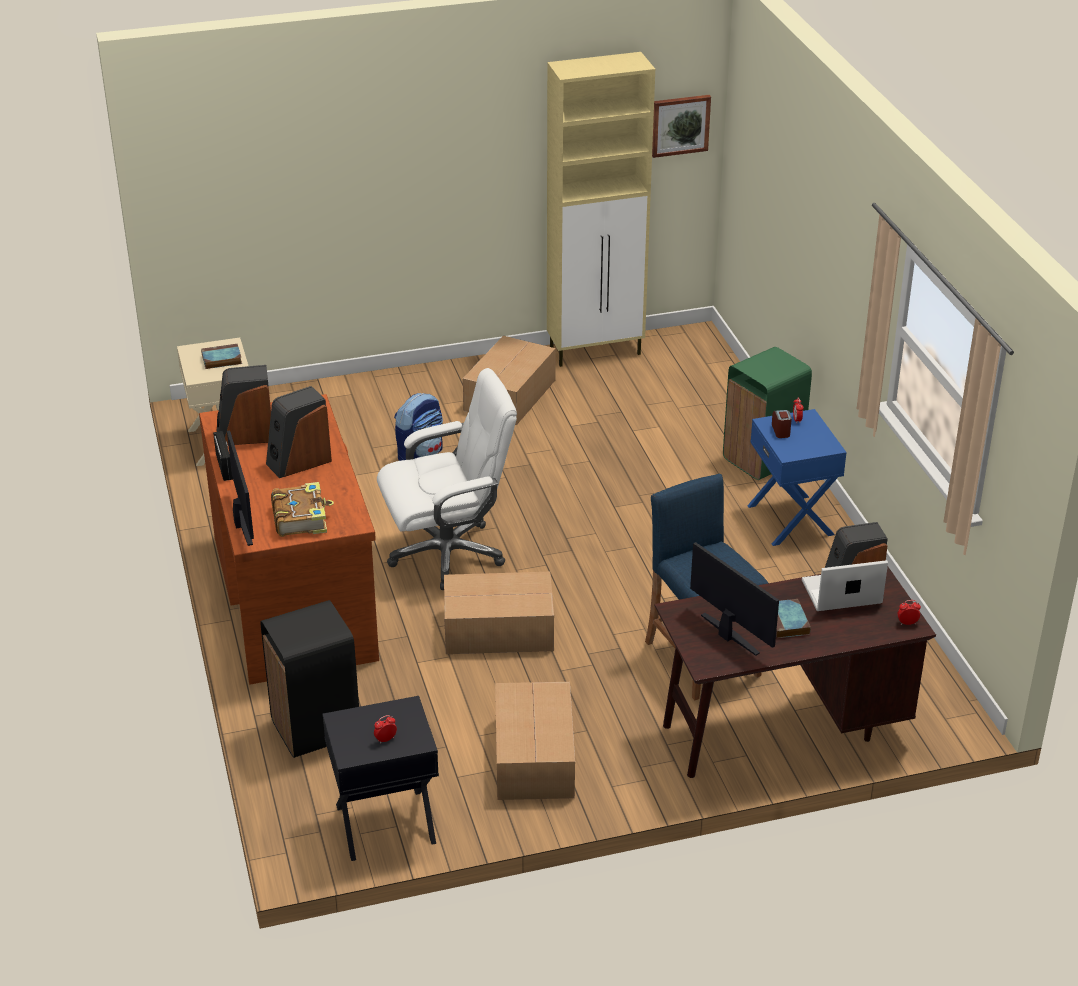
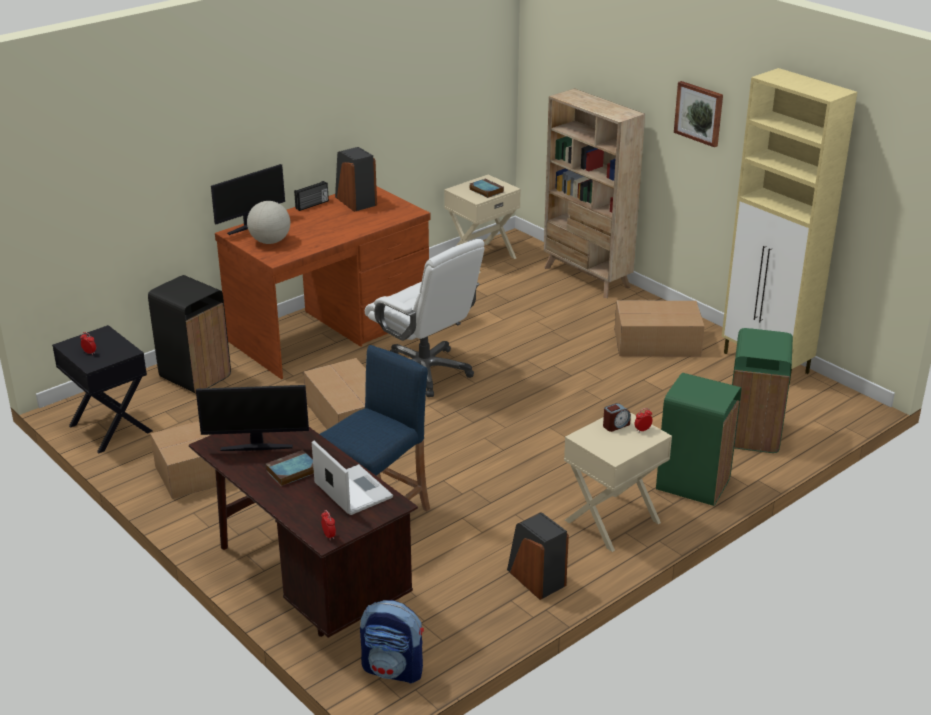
camera: 65 degrees right, 5 degrees down
(299, 462) = (337, 224): speaker -> none
(301, 518) = (270, 241): book -> globe
(339, 391) = (587, 277): none -> beige bookcase
(420, 455) = (538, 328): backpack -> backpack (394, 669)
(680, 125) = (886, 185): picture -> picture (699, 113)
(707, 401) = (753, 434): none -> green trash can
(728, 635) = (256, 447): monitor -> monitor turned 60 degrees clockwise
(791, 520) = (613, 522): blue nightstand -> beige nightstand

